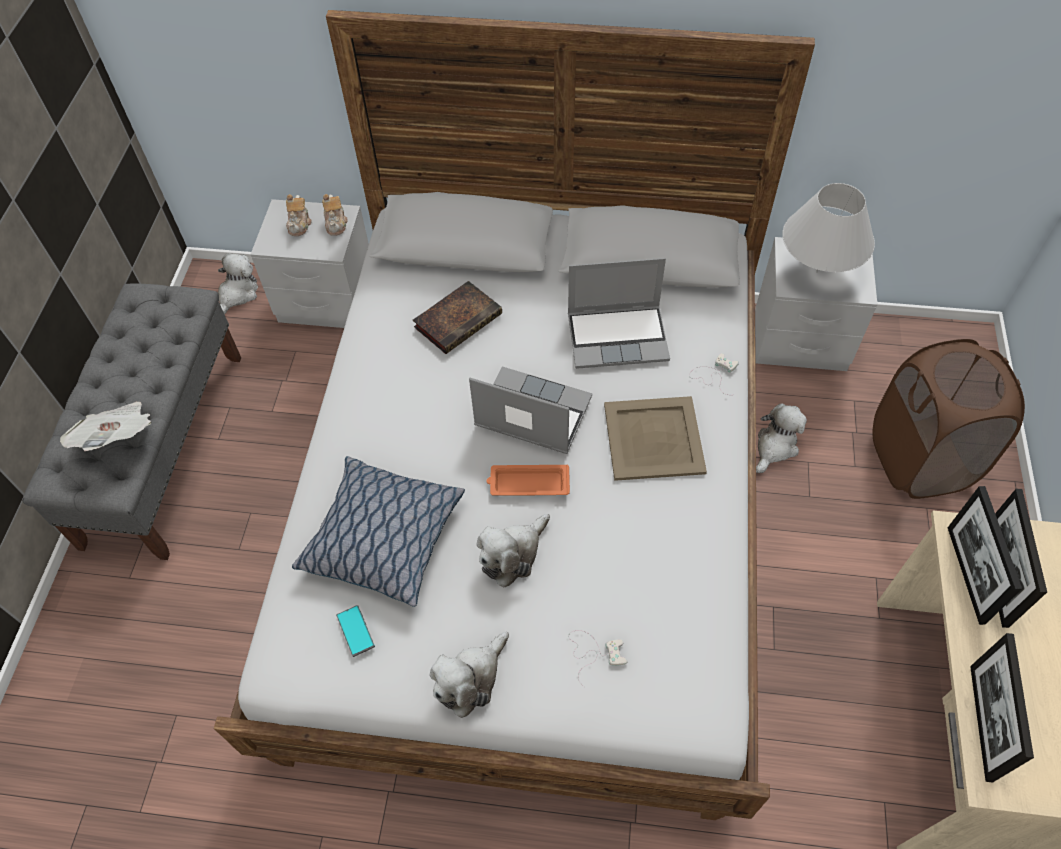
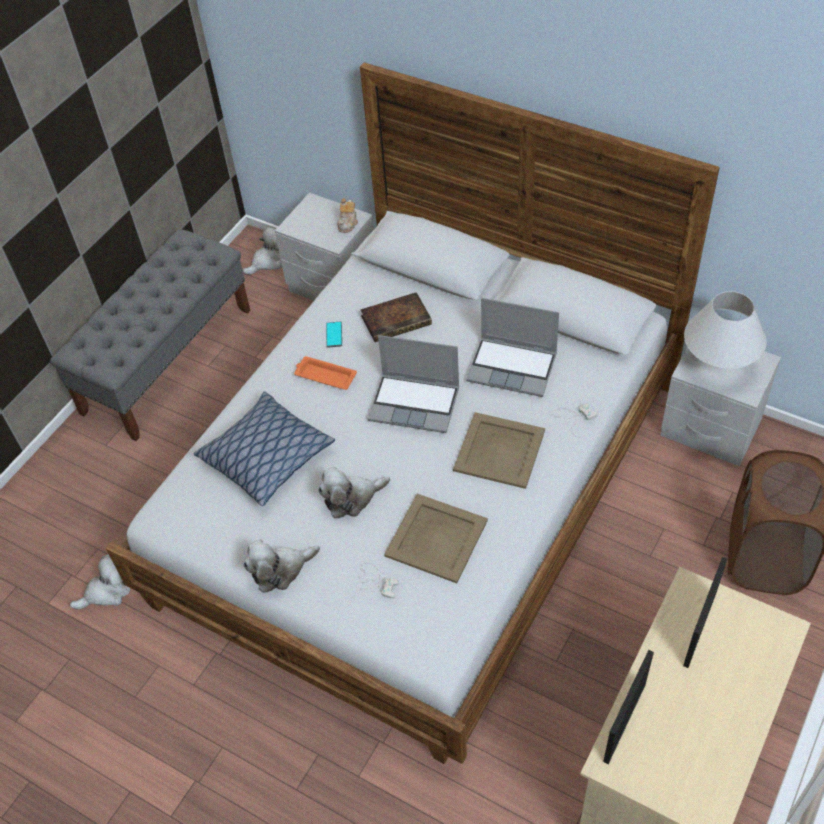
camera: 25 degrees right, 5 degrees down
(118, 437) = (127, 336): newspaper -> none
(299, 224) = (320, 217): teapot -> none
(355, 631) = (218, 511): phone -> phone (334, 335)
(528, 483) = (387, 452): orange tray -> orange tray (324, 376)
(531, 413) = (416, 403): laptop -> laptop turned 150 degrees clockwise
(638, 568) = (437, 537): none -> beige tray
(775, 446) = (641, 507): plush toy -> plush toy (108, 591)
(965, 574) = (677, 620): picture frame -> none

